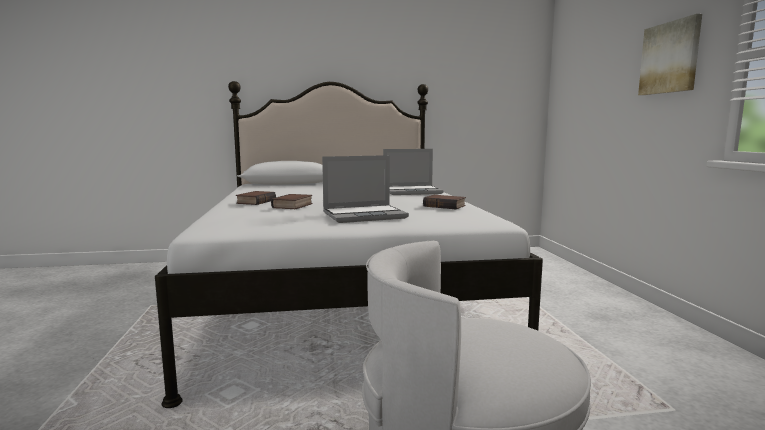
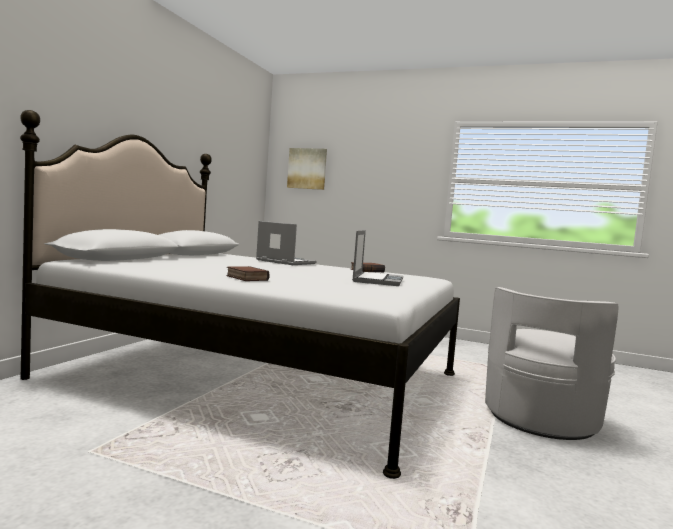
camera: 60 degrees left, 5 degrees down
(293, 206) = (312, 278): book -> none
(412, 192) = (284, 262): laptop -> laptop turned 75 degrees counterclockwise
(670, 58) = (400, 171): picture -> picture (307, 168)

